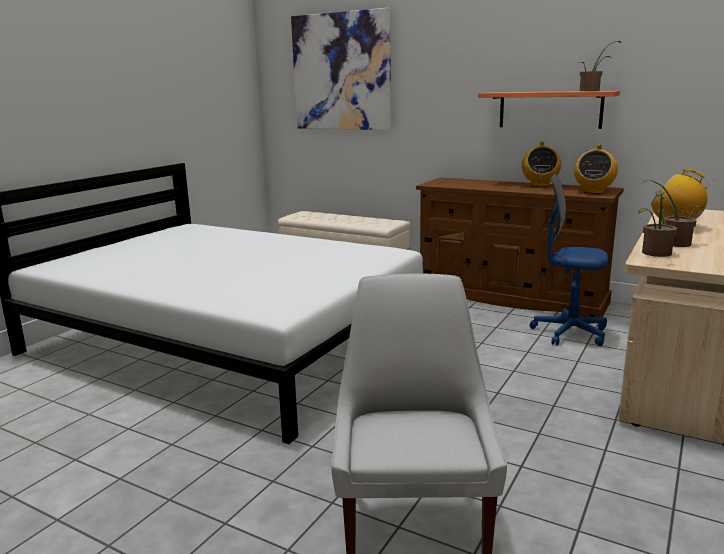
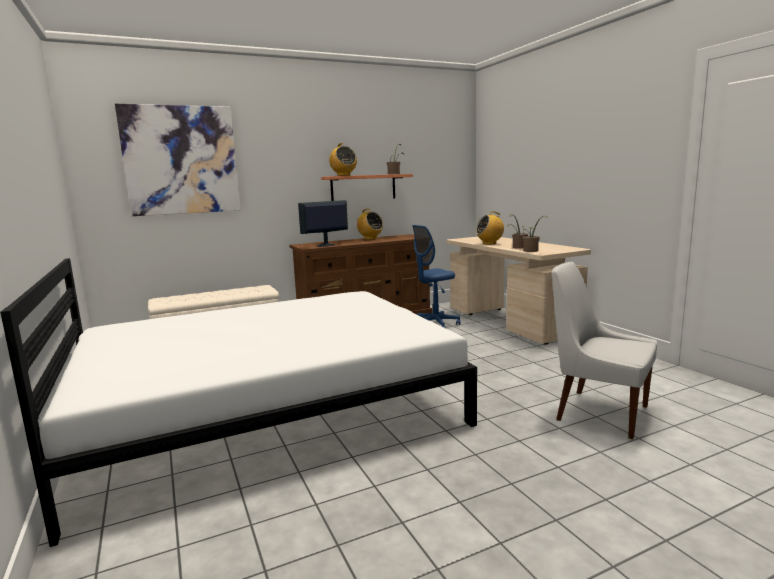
camera: 55 degrees left, 5 degrees down
(454, 185) = (325, 245): none -> monitor
(593, 192) = (409, 237): radio -> radio (343, 175)

